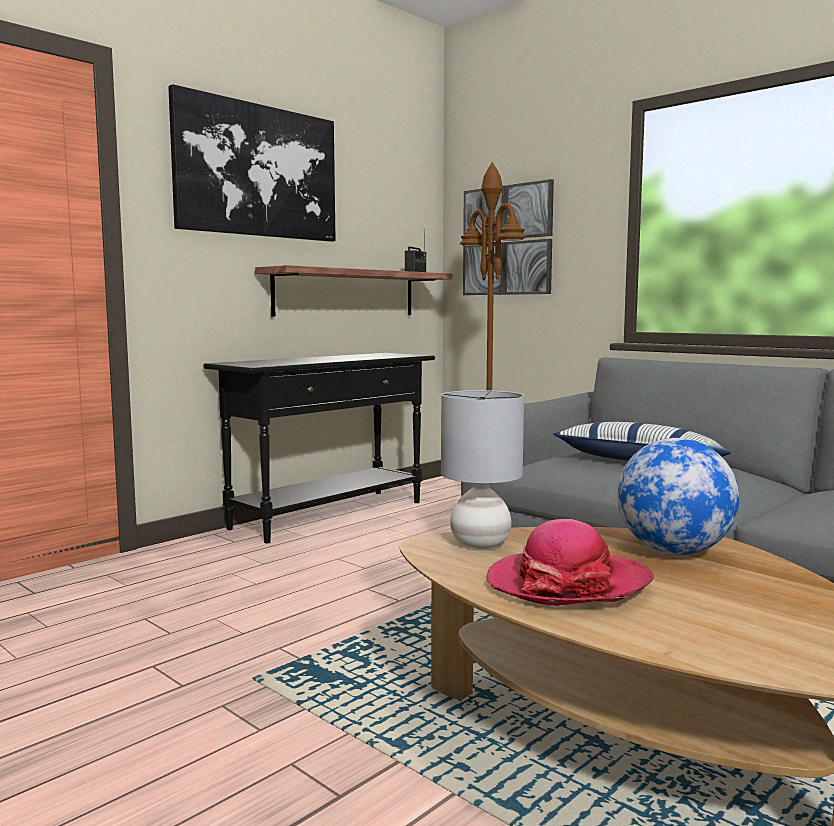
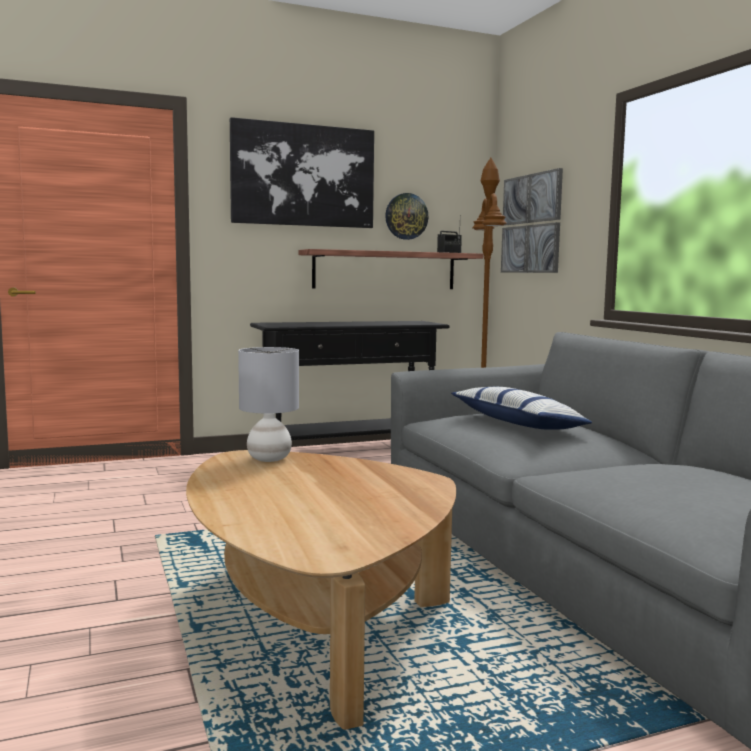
camera: 25 degrees right, 0 degrees up
(365, 228) = (406, 216): none -> wall clock
(568, 583) = (264, 486): hat -> none
(673, 552) = (383, 481): globe -> none

